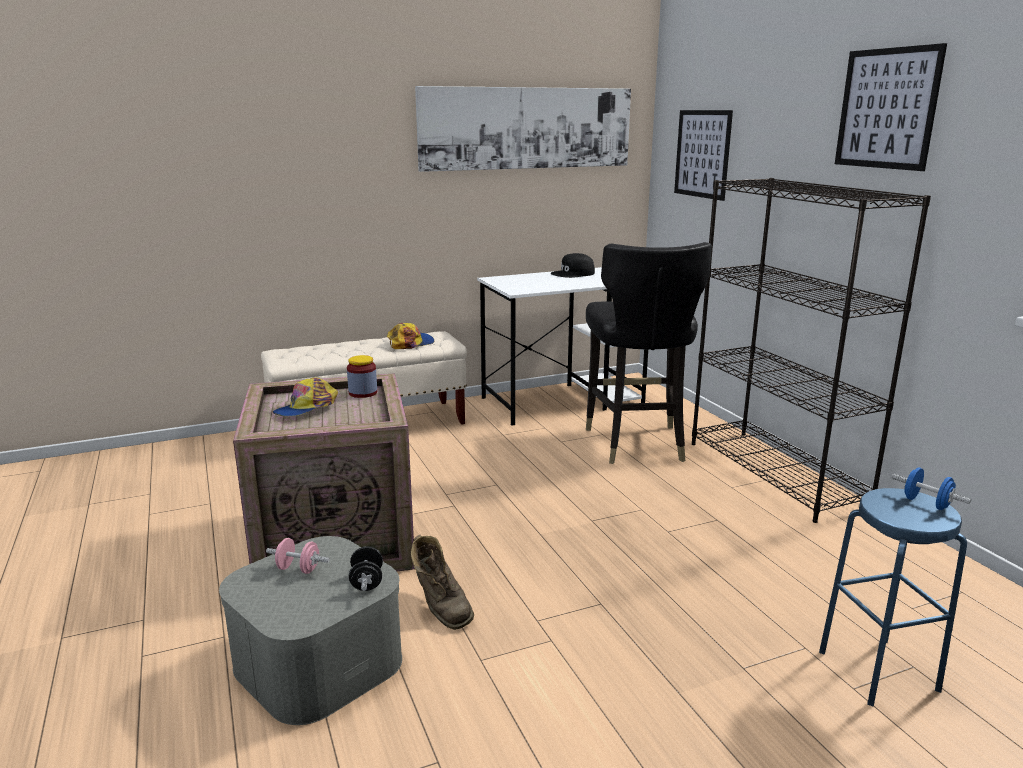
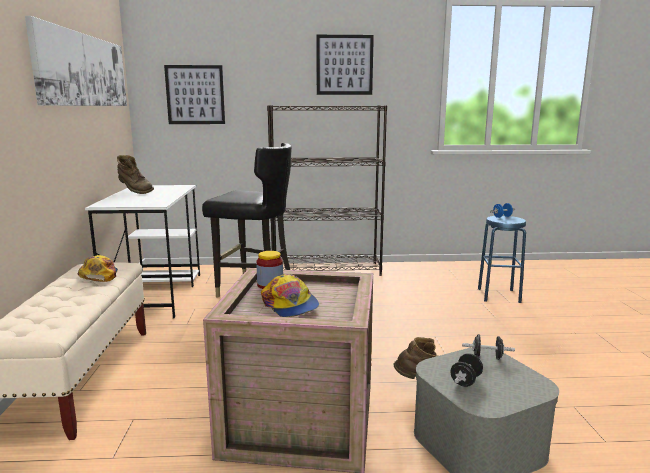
camera: 70 degrees left, 5 degrees down
(298, 569) = (465, 381): pink dumbbell -> black dumbbell
(573, 273) = (135, 192): black cap -> brown boot

